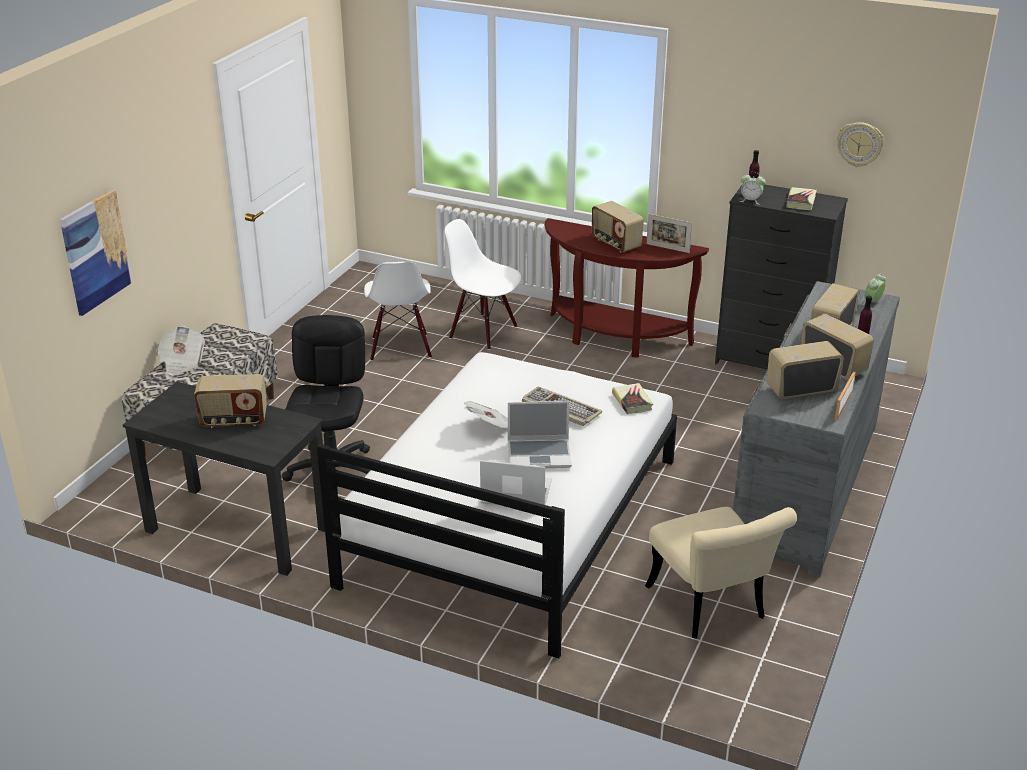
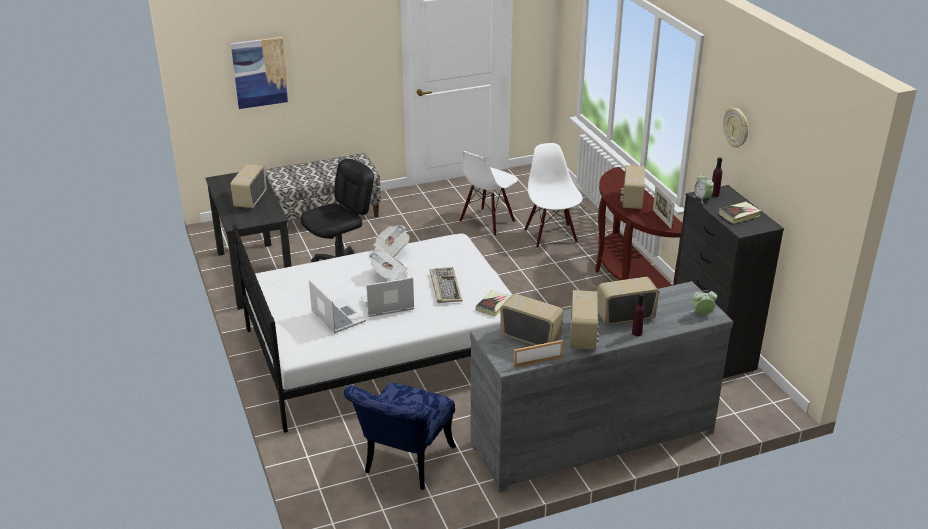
camera: 45 degrees right, 0 degrees up
(182, 362) = (315, 166): newspaper -> newspaper (389, 252)
(234, 421) = (250, 200): radio -> radio turned 60 degrees clockwise
(540, 454) = (386, 305): laptop -> laptop turned 120 degrees clockwise
(711, 608) = (404, 464): beige chair -> blue chair
(859, 144) = (798, 182): wall clock -> wall clock (736, 127)

